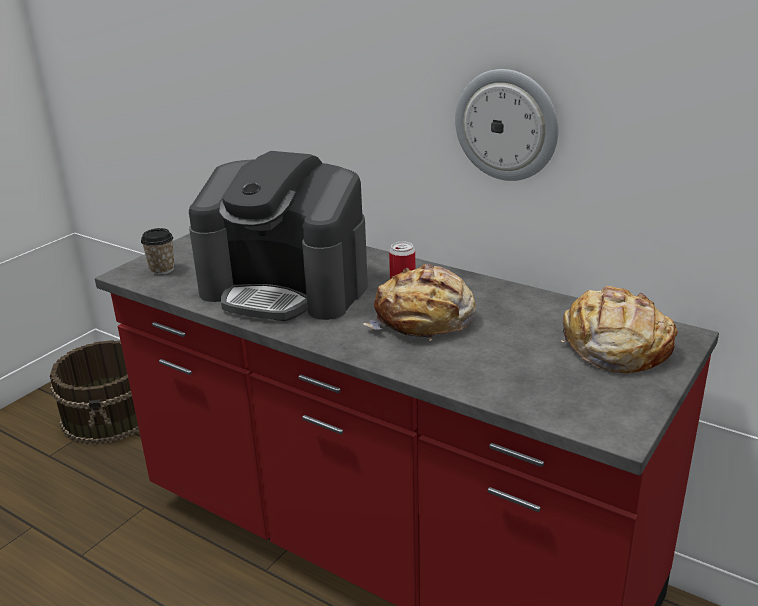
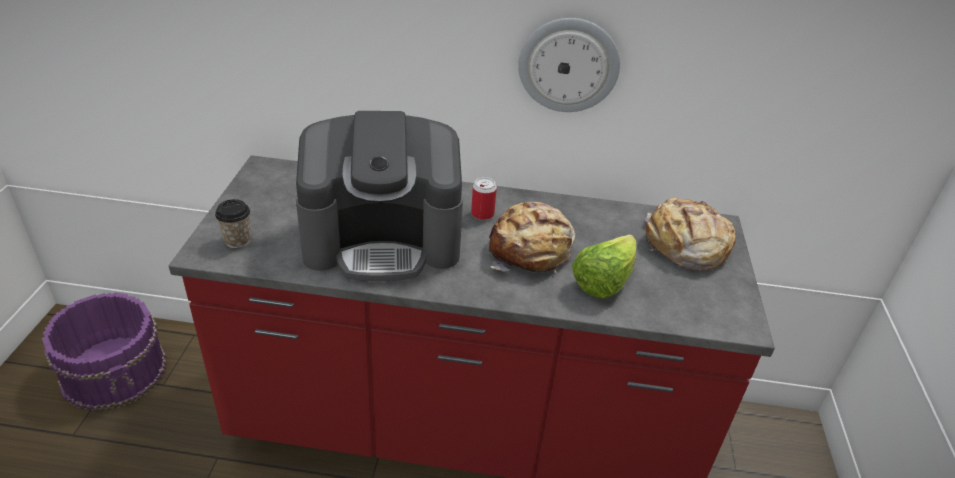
camera: 30 degrees left, 10 degrees up
(111, 415) = (115, 370): brown bucket -> purple bucket
(480, 360) = (603, 281): none -> lettuce

